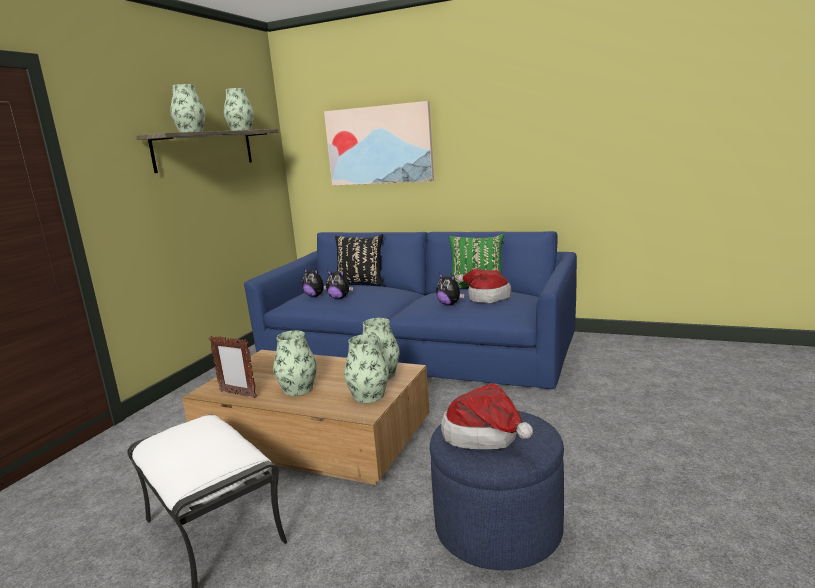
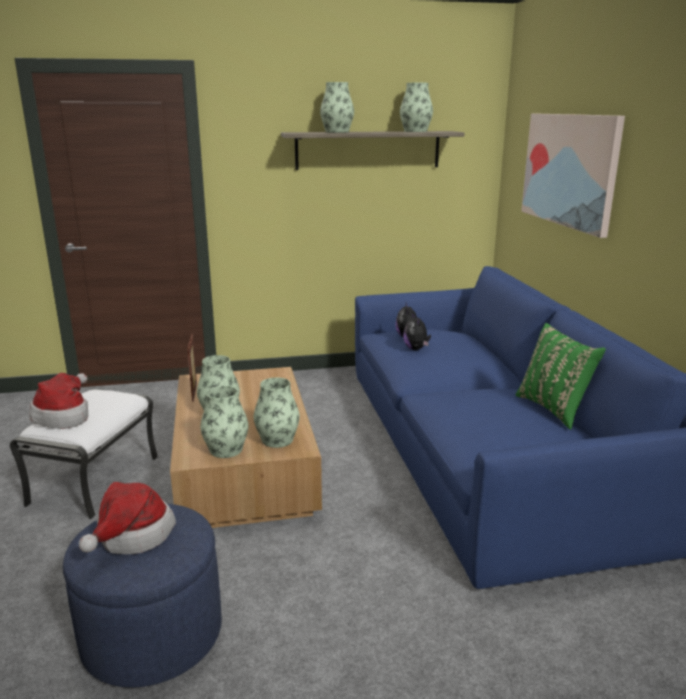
camera: 55 degrees right, 5 degrees up
(361, 283) = (478, 342): black pillow -> none
(450, 304) = (466, 410): plush toy -> none
(486, 297) = (512, 424): hat -> hat (64, 415)

